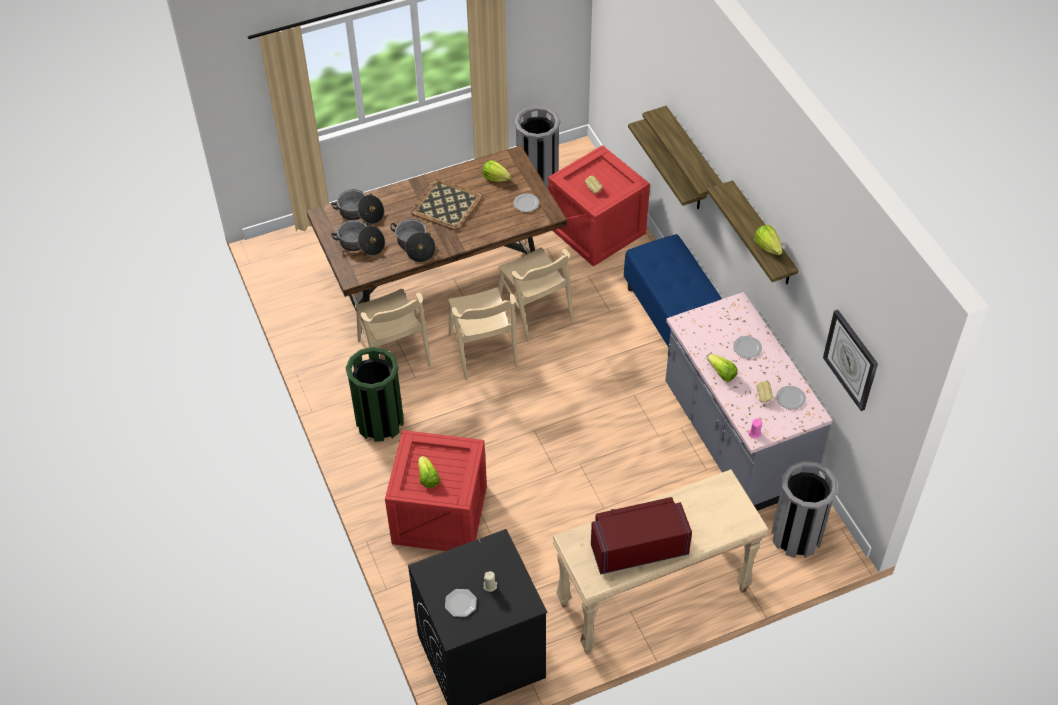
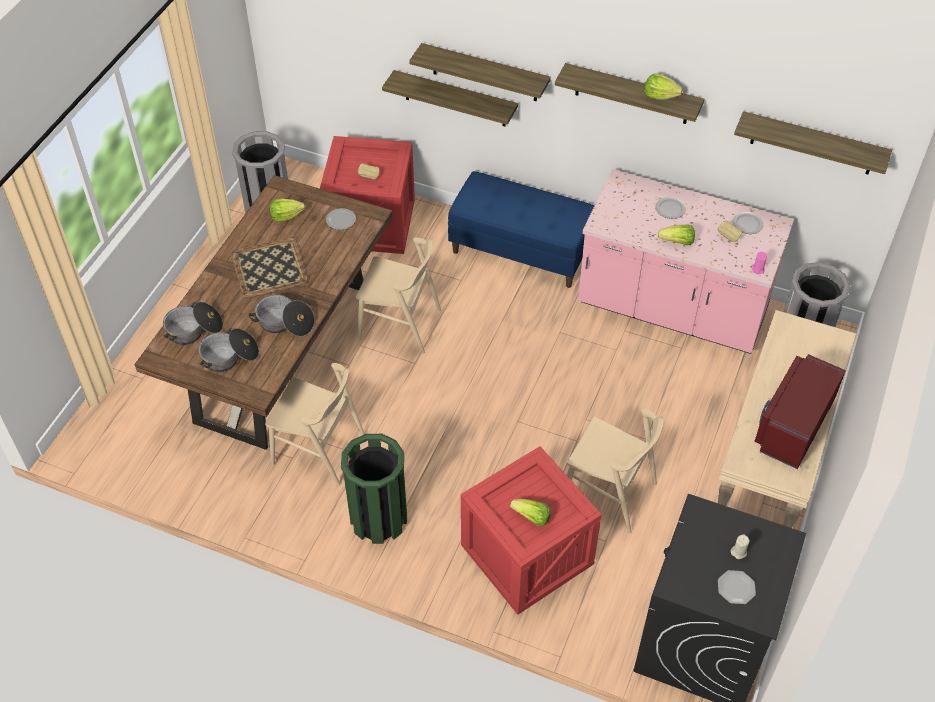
camera: 45 degrees left, 0 degrees up
(483, 351) = (395, 389): beige chair -> beige chair (609, 493)
(735, 438) = (672, 309): grey counter -> pink counter
(851, 359) = (812, 144): wall clock -> shelf

